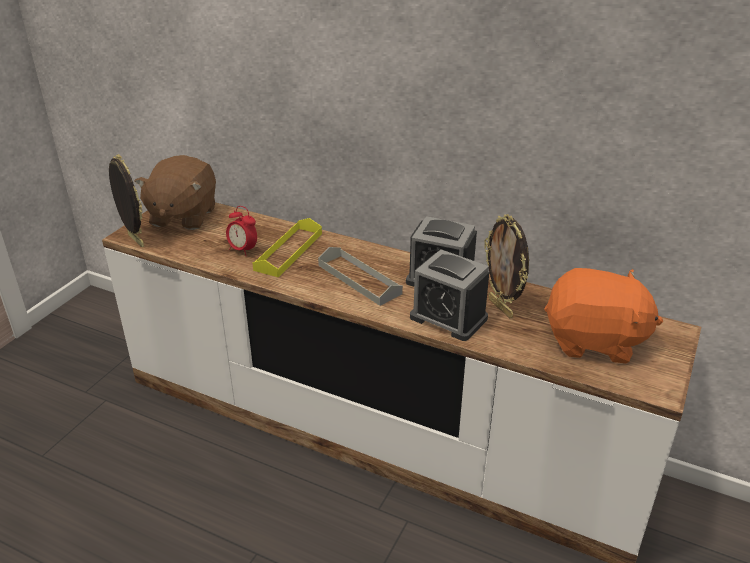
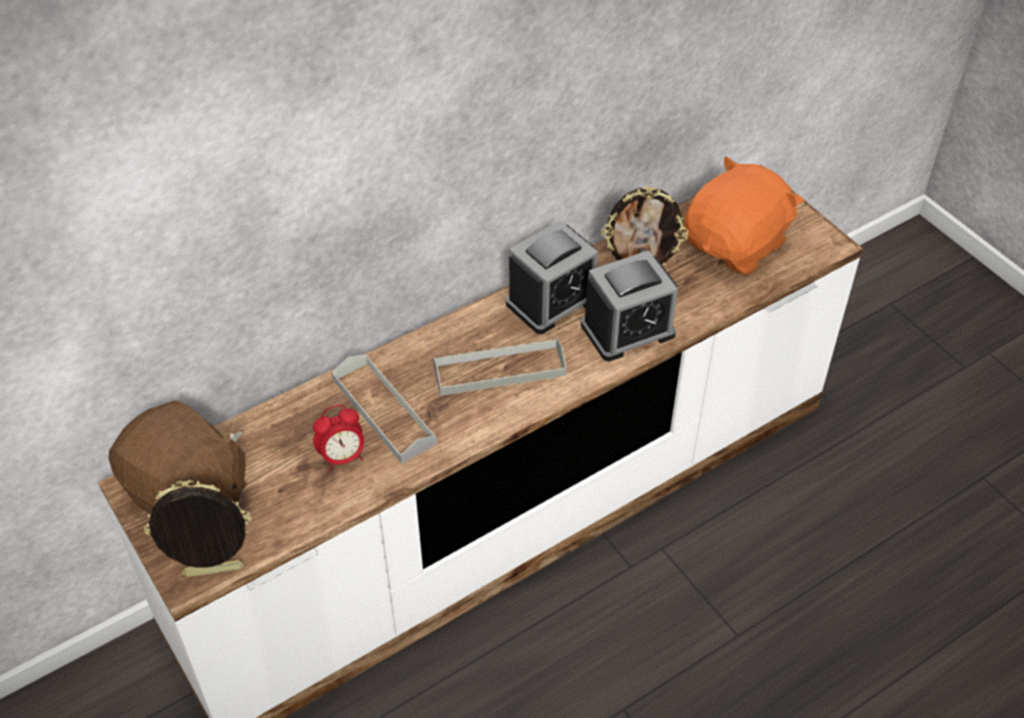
camera: 60 degrees left, 15 degrees up
(288, 251) = (384, 411): yellow tray -> grey tray

